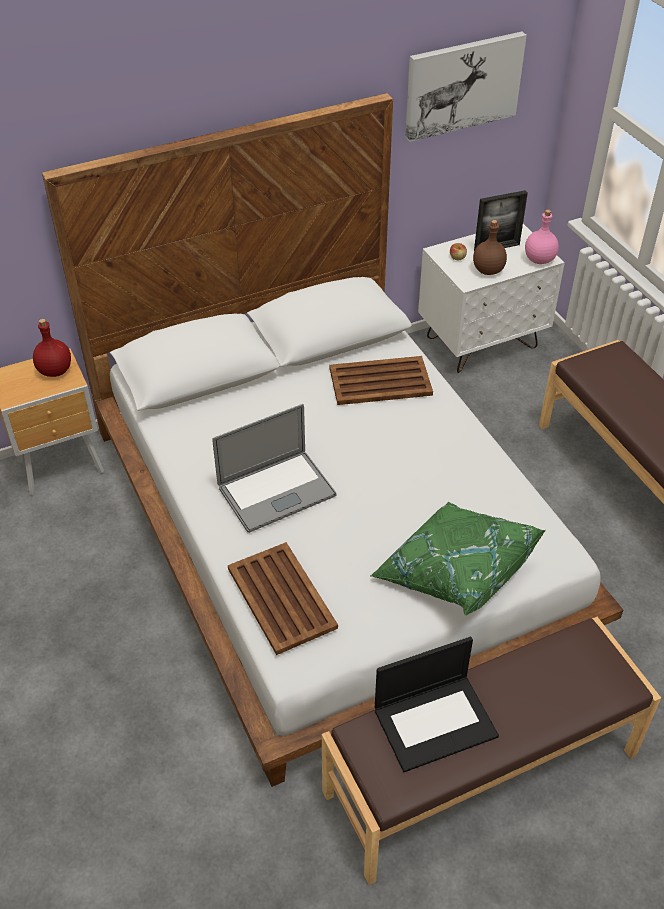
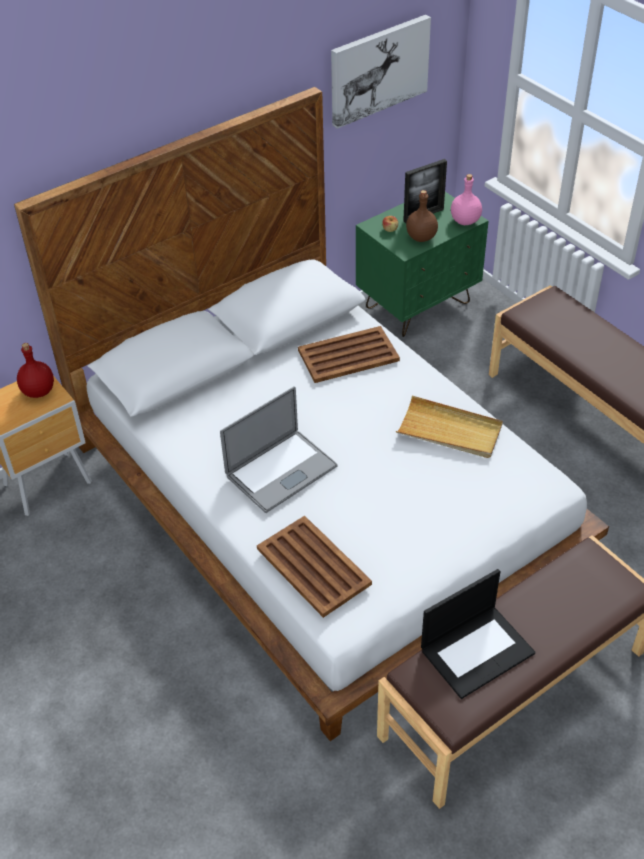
camera: 10 degrees left, 0 degrees up
(454, 572) = (460, 517): green pillow -> none
(466, 477) = (449, 431): none -> beige tray
(481, 343) = (417, 305): white nightstand -> green nightstand

